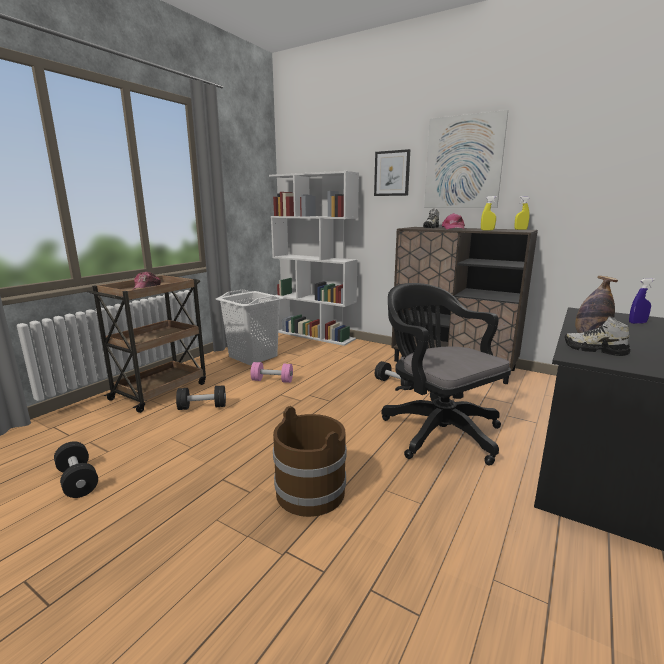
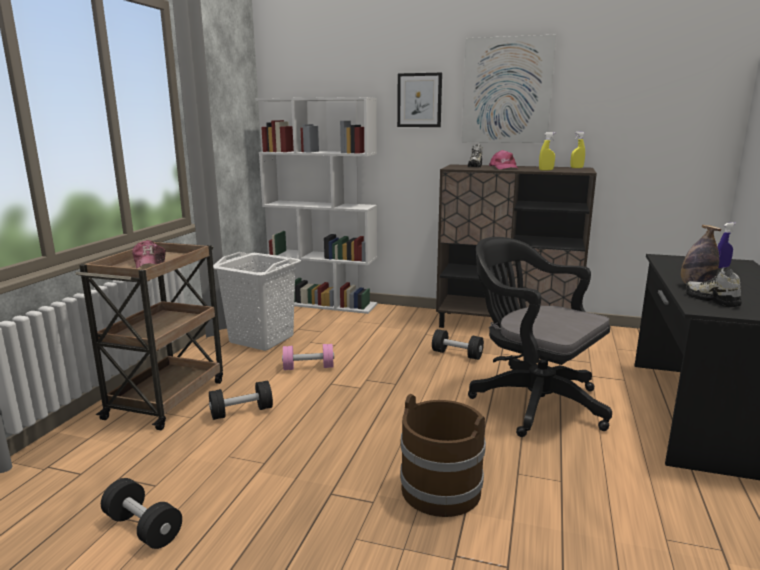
camera: 15 degrees left, 0 degrees up
(594, 350) = (711, 300): shoe -> shoe turned 45 degrees clockwise

